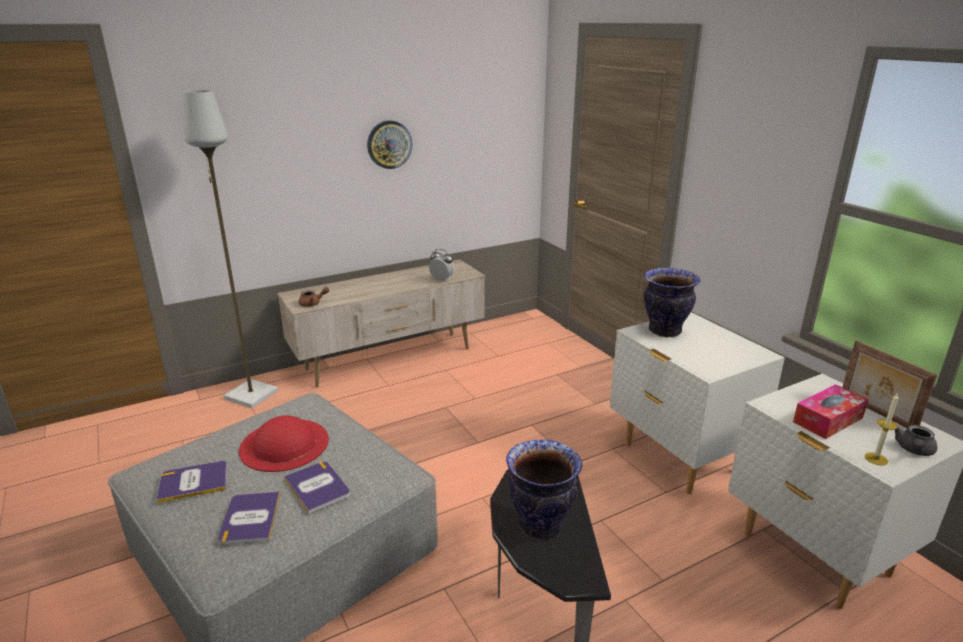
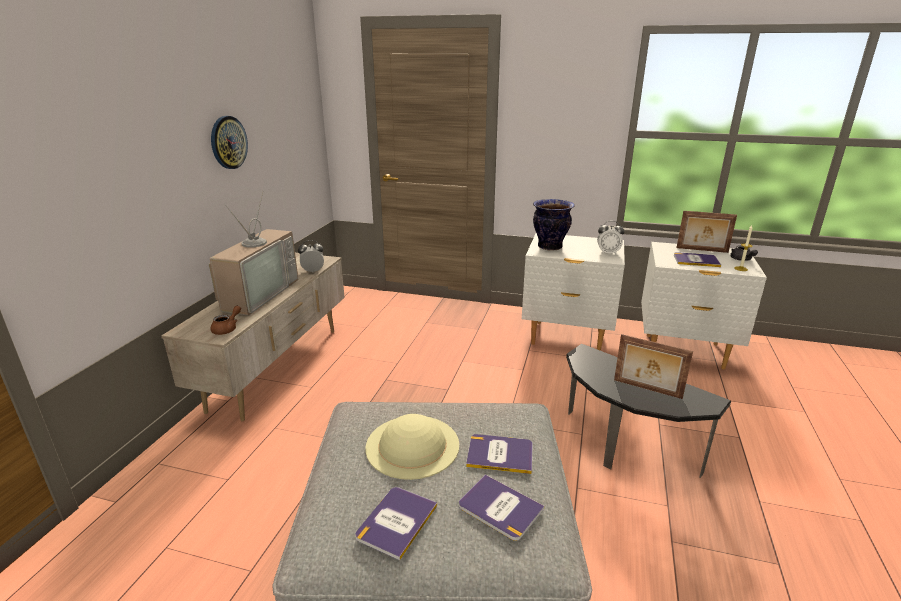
camera: 45 degrees left, 0 degrees up
(250, 395) = (178, 464): grey floor lamp -> none
(284, 444) = (412, 445): red hat -> beige hat
(374, 284) = (257, 293): none -> television
(541, 525) = (647, 389): vase -> picture frame
(720, 363) = (608, 253): none -> alarm clock
(828, 420) = (696, 260): tissue box -> book

